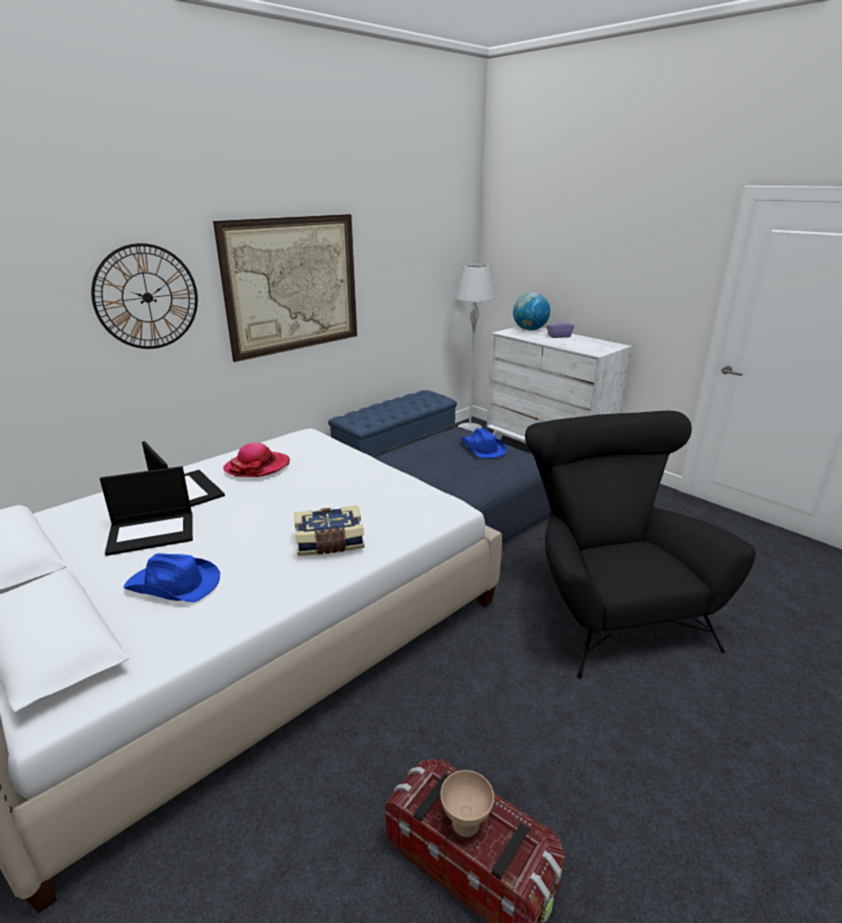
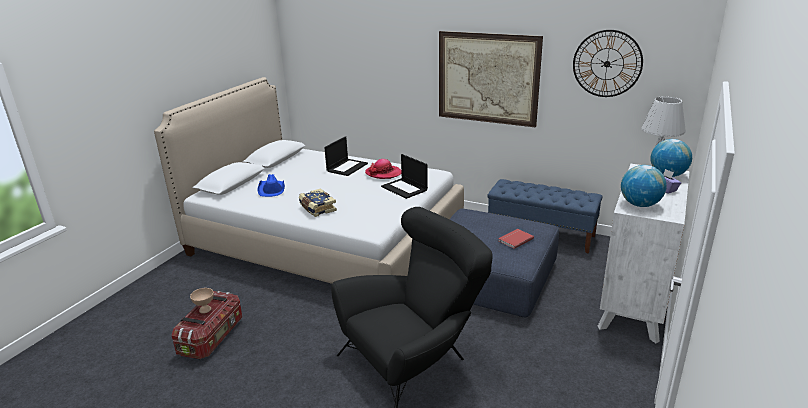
camera: 70 degrees right, 0 degrees up
(147, 297) = (398, 67): wall clock -> wall clock (607, 64)
(152, 532) = (307, 173): laptop -> laptop (405, 188)
(482, 448) = (515, 239): blue hat -> red book
(587, 348) = (640, 204): none -> globe

